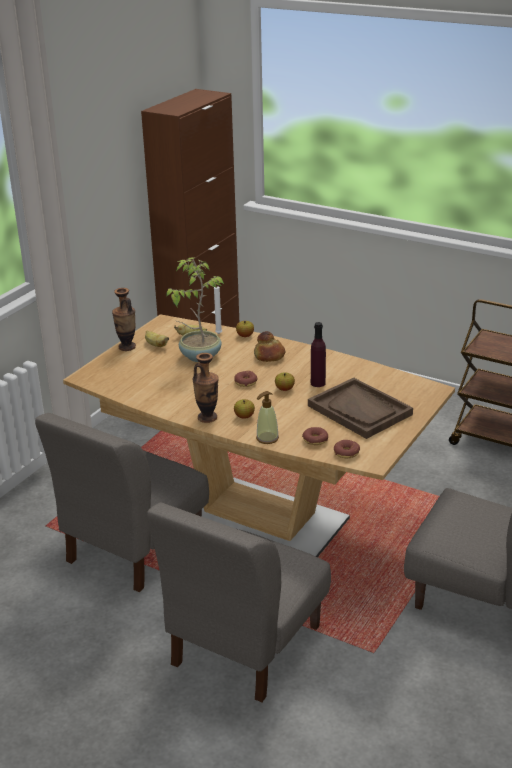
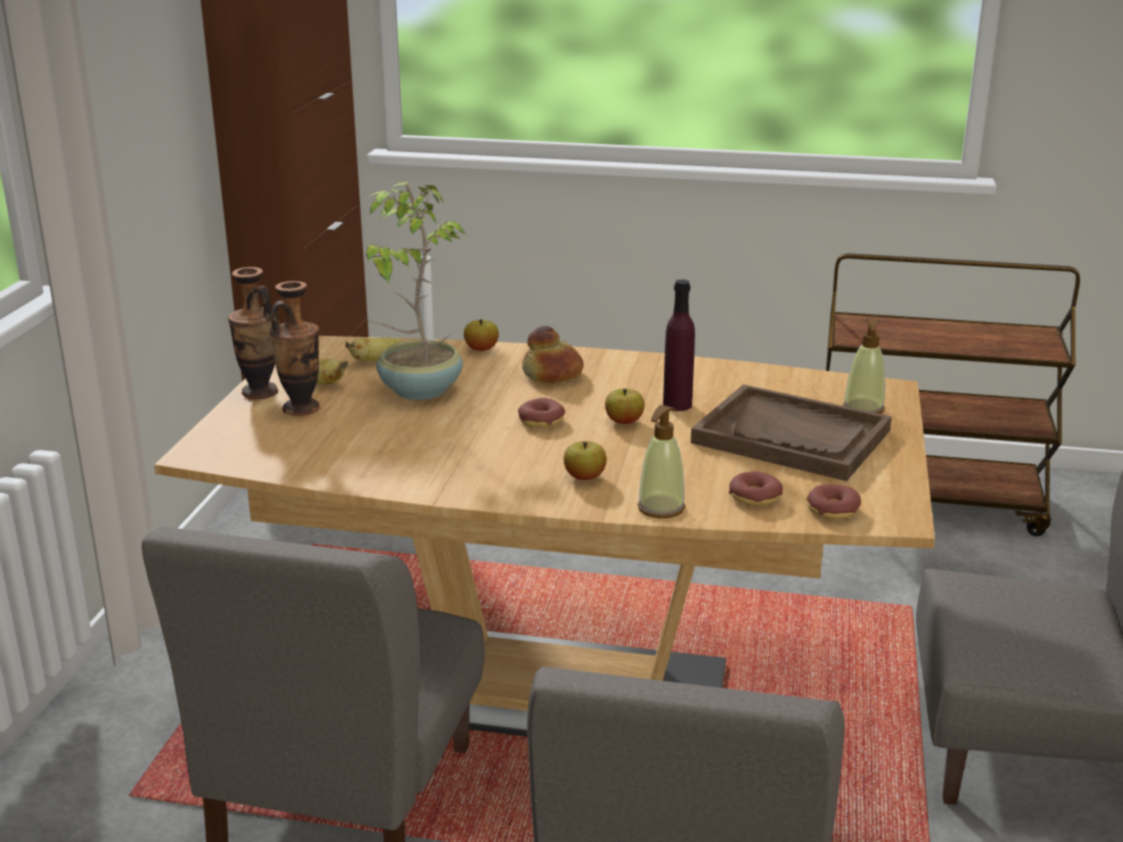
camera: 20 degrees left, 5 degrees down
(207, 418) = (512, 490): vase -> vase (301, 409)
(410, 400) = (863, 409): none -> soap dispenser

